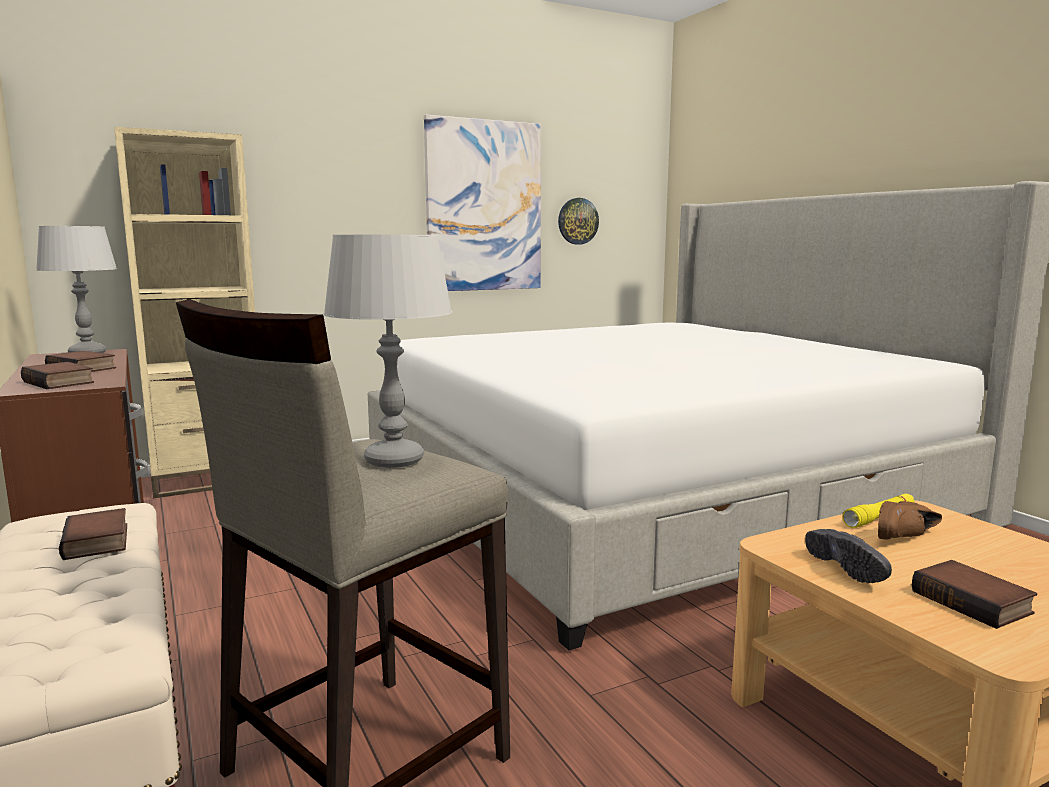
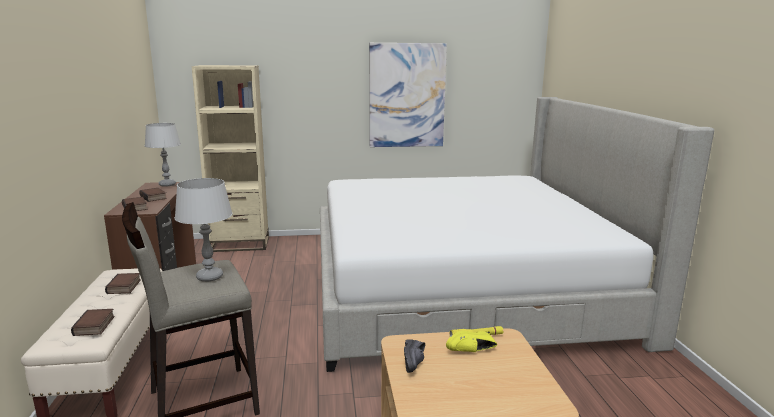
camera: 20 degrees right, 5 degrees up
(577, 221) = (472, 103): wall clock -> none
(908, 537) = (472, 352): brown shoe -> yellow shoe
(974, 602) = (447, 393): book -> book (95, 326)

